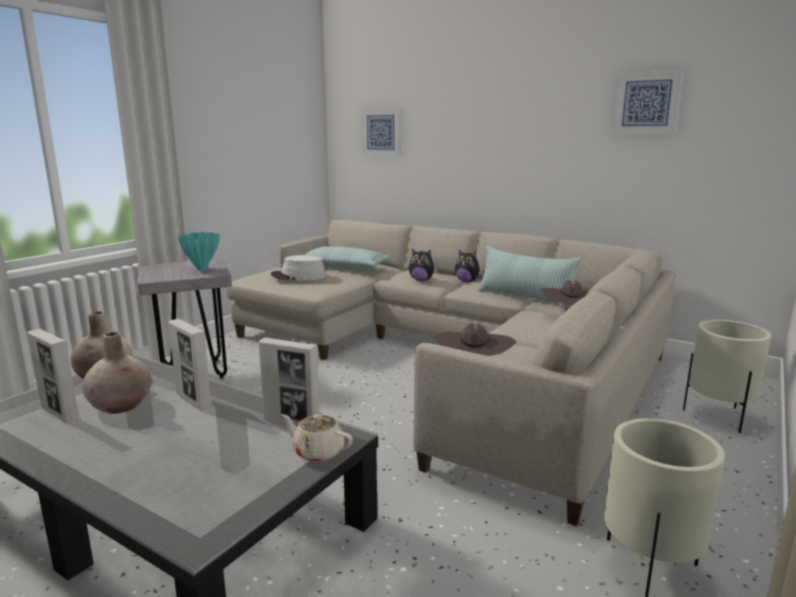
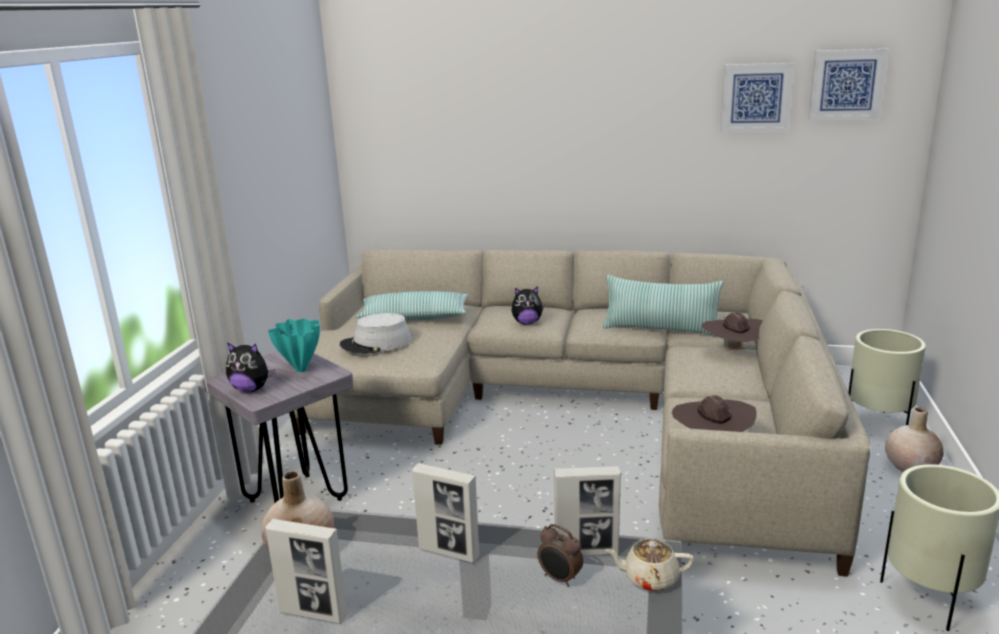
camera: 20 degrees left, 5 degrees up
(121, 405) = (373, 582): beige vase -> beige vase (910, 466)
(248, 435) = (560, 579): none -> alarm clock
(381, 132) = (420, 132): picture -> picture (847, 84)
(467, 281) = (574, 314): plush toy -> plush toy (251, 389)

